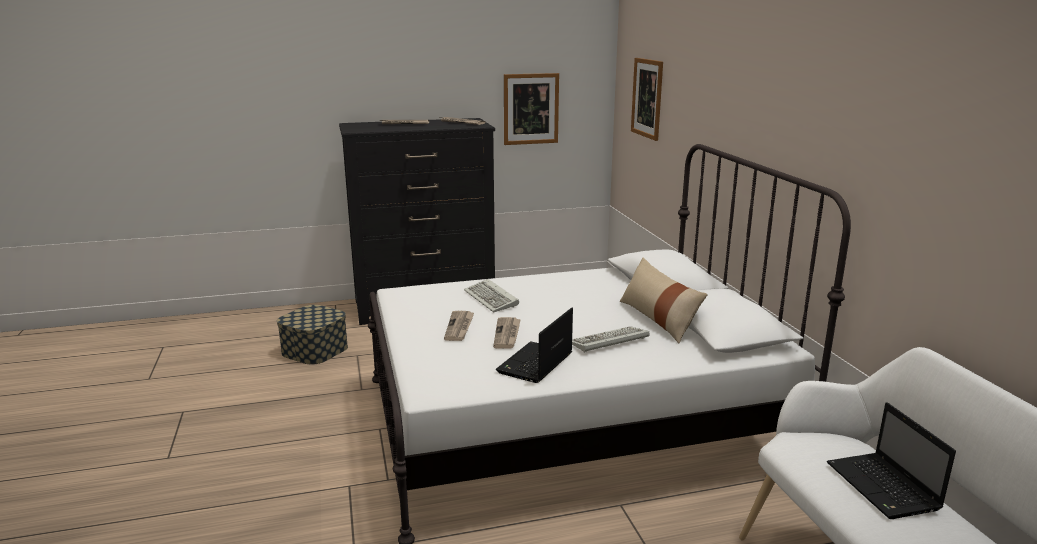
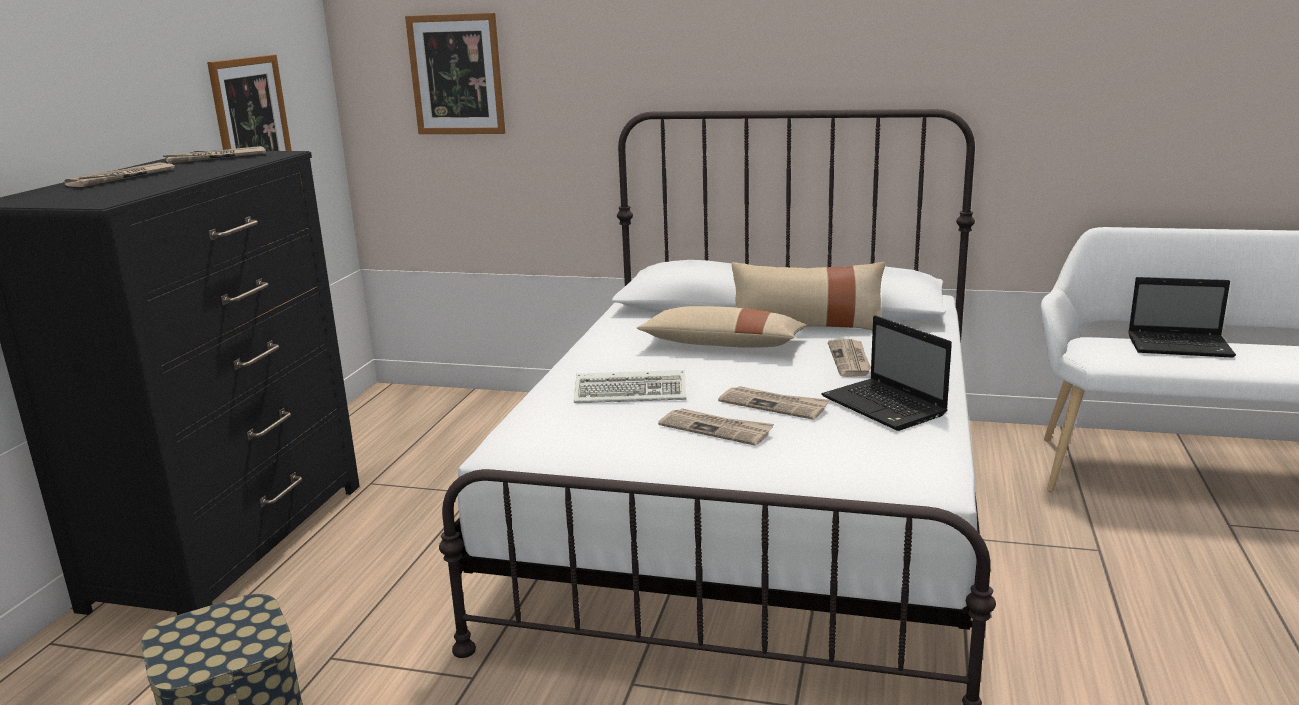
camera: 60 degrees left, 0 degrees up
(591, 304) = (722, 345): none -> beige pillow
(607, 342) = (850, 360): keyboard -> newspaper

